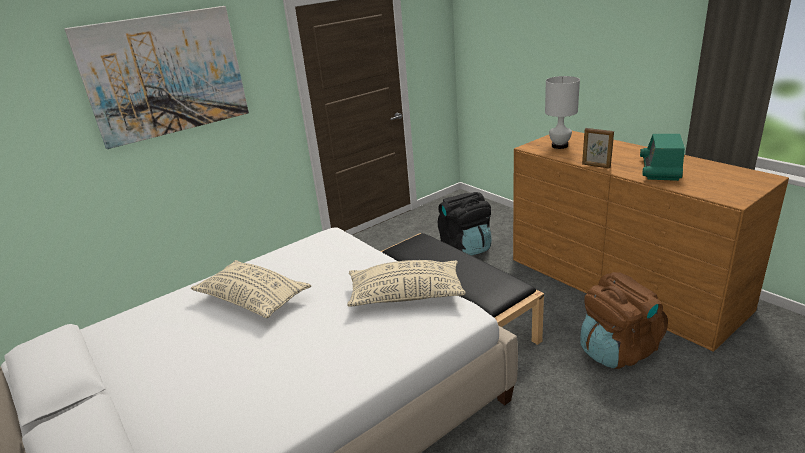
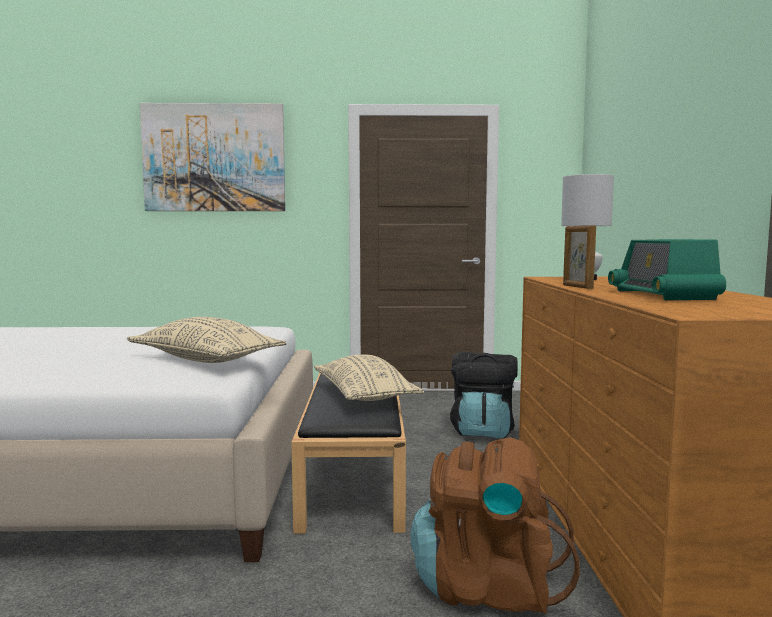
camera: 35 degrees right, 20 degrees down
(253, 299) = (115, 337): beige pillow -> beige pillow (364, 395)
(660, 169) = (662, 295): radio -> radio turned 60 degrees counterclockwise

